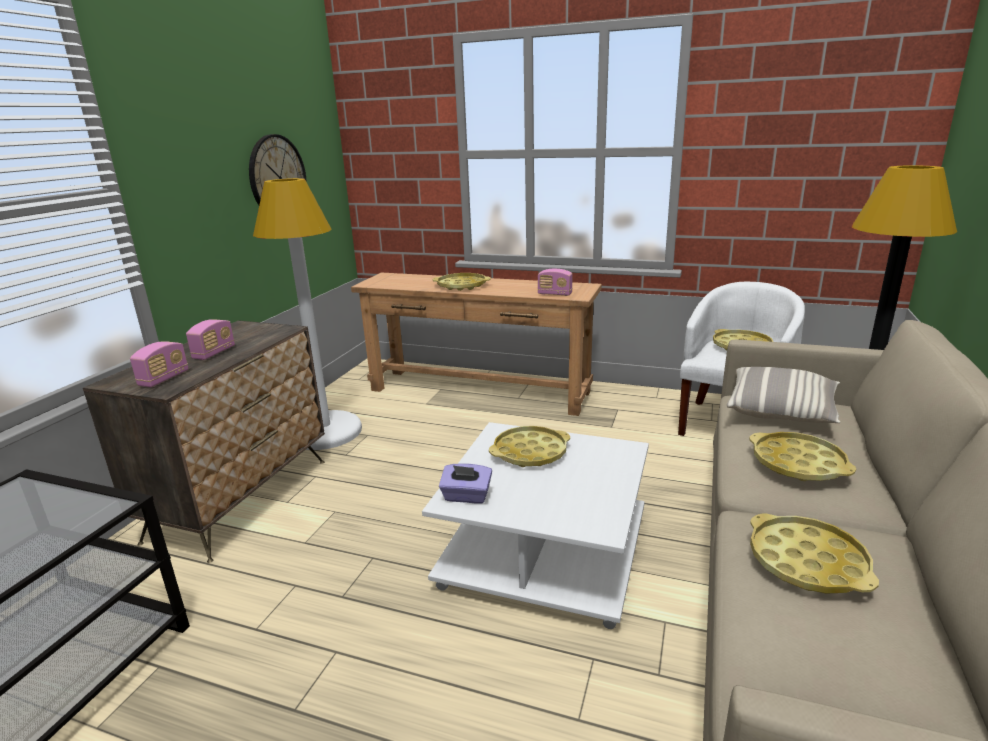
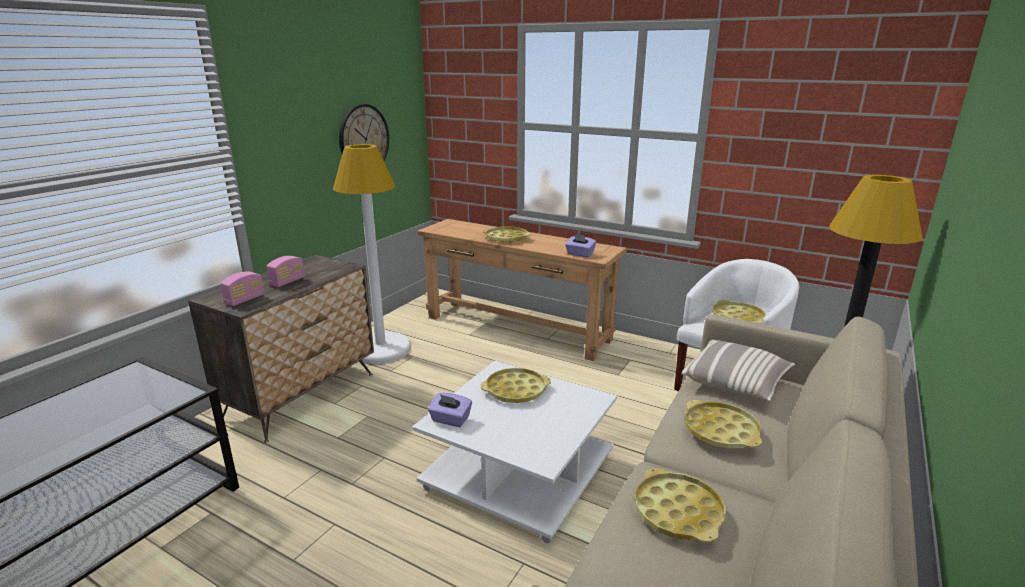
camera: 10 degrees right, 0 degrees up
(554, 294) = (580, 254): radio -> purple tissue box

